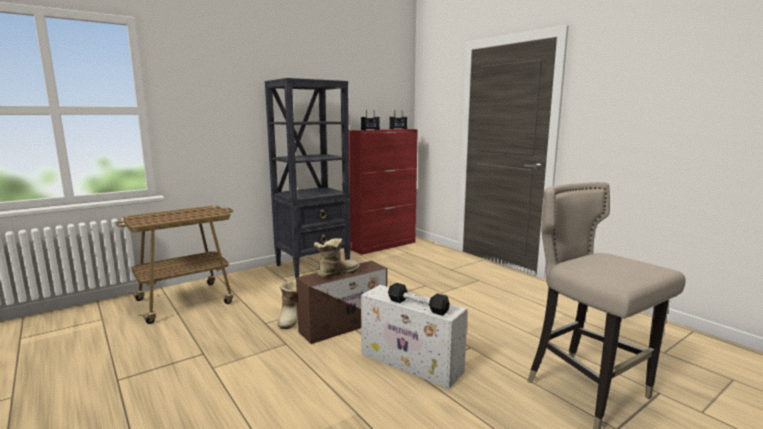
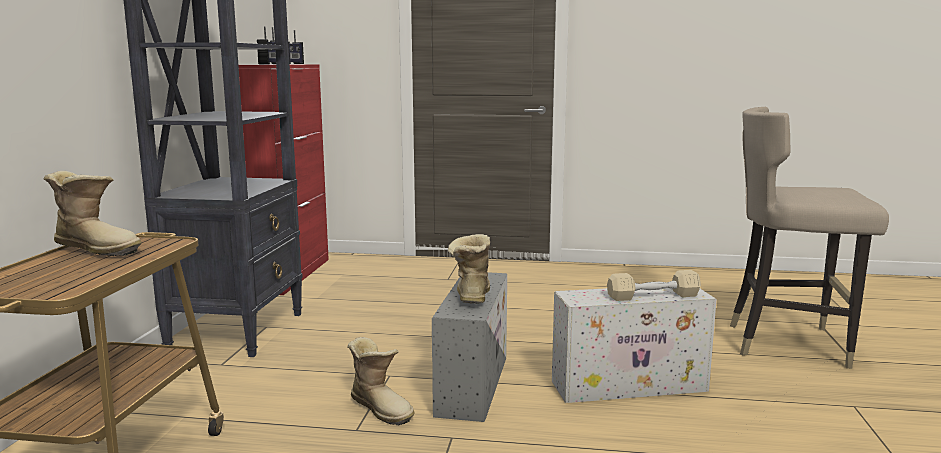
camera: 45 degrees left, 0 degrees up
(195, 211) = (98, 248): none -> boot
(345, 325) = (473, 383): brown storage box -> grey storage box
(417, 306) = (653, 296): black dumbbell -> beige dumbbell

